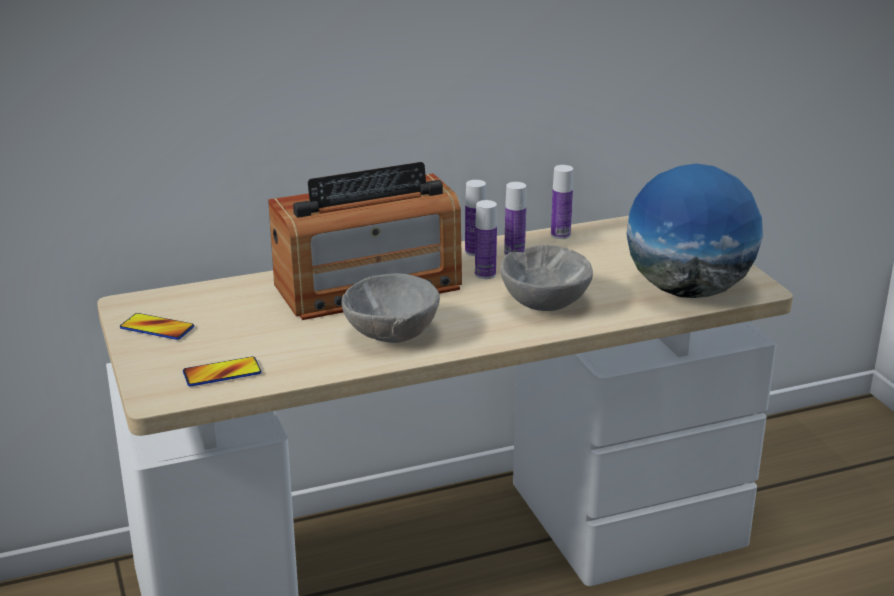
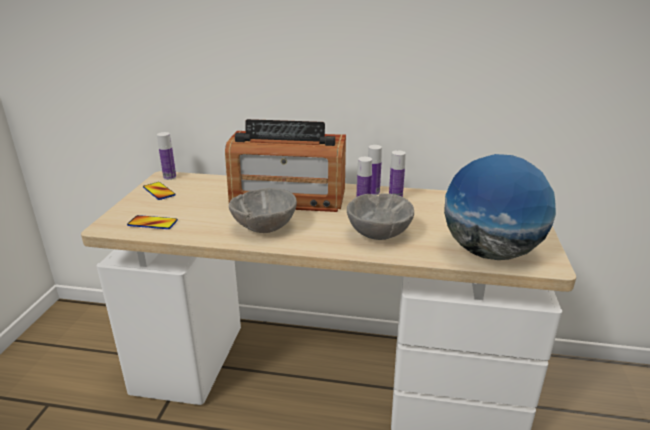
camera: 30 degrees right, 0 degrees up
(560, 235) = (437, 195): bottle -> bottle (169, 177)

